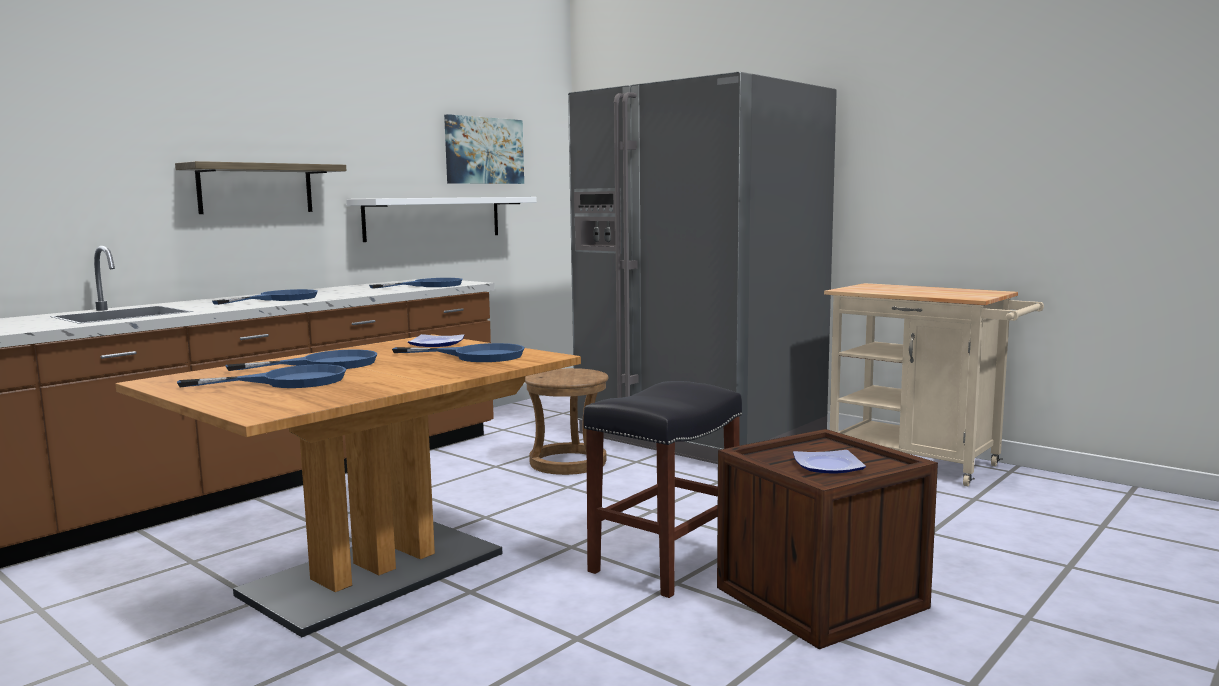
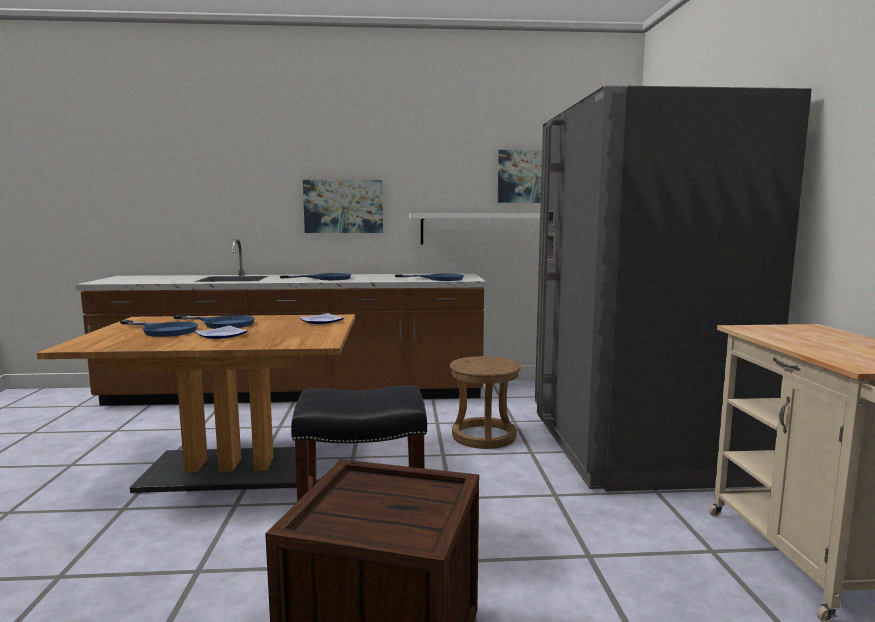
camera: 45 degrees right, 0 degrees up
(256, 188) = (343, 206): shelf -> picture
(476, 356) = (295, 334): blue frying pan -> none
(827, 466) = (366, 513): plate -> plate (220, 335)

